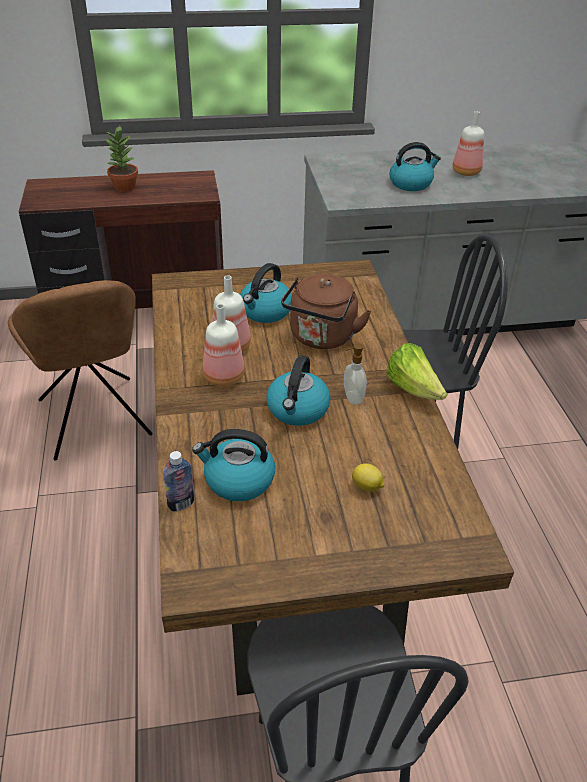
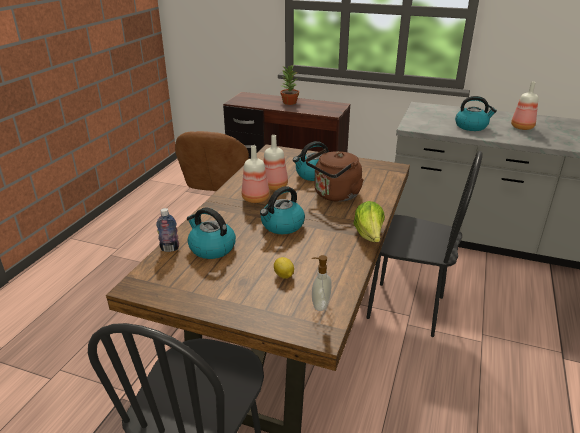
camera: 30 degrees right, 10 degrees down
(352, 398) = (323, 229): soap dispenser -> soap dispenser (320, 304)

